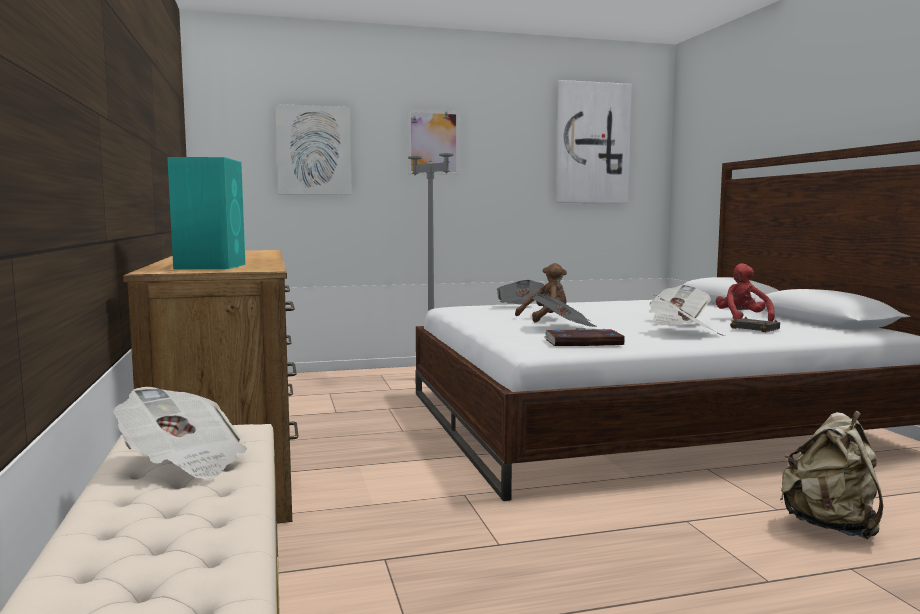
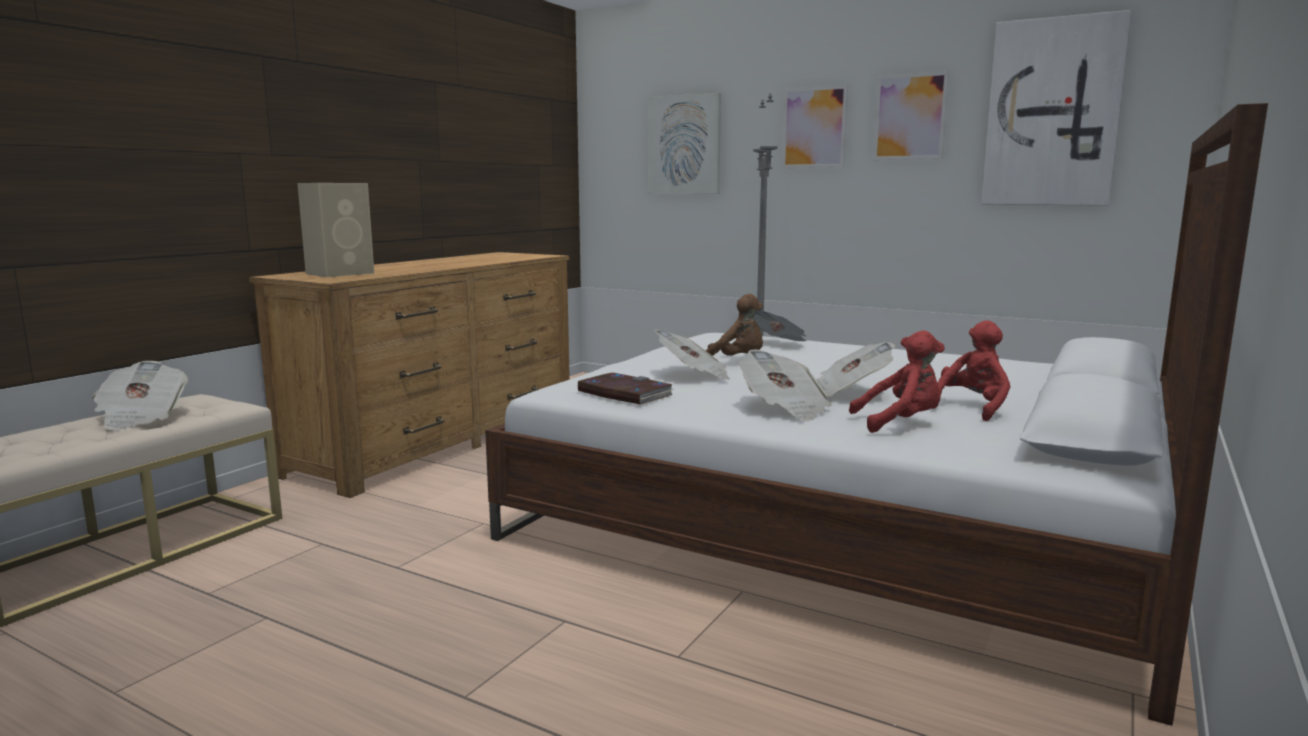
camera: 45 degrees right, 5 degrees up
(211, 266) = (341, 273): turquoise speaker -> beige speaker
(504, 139) = (910, 117): none -> picture
(756, 329) = (900, 423): black book -> red plush toy
(831, 526) = (675, 698): beige backpack -> none

